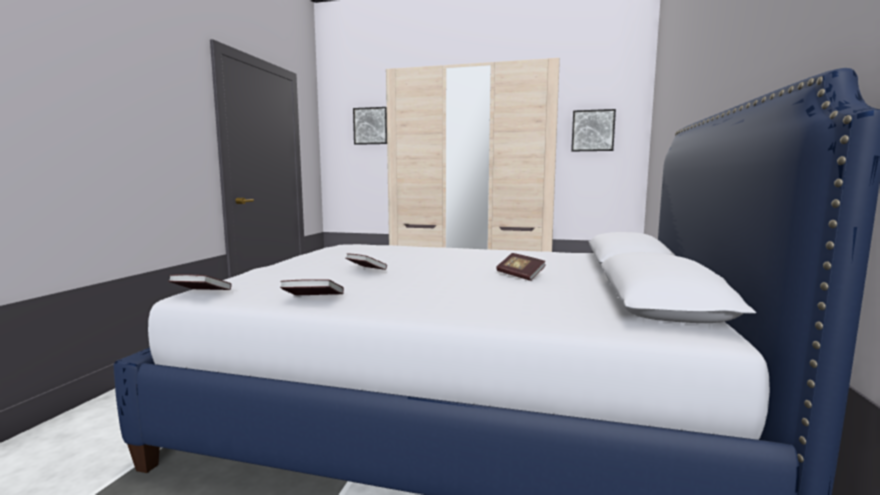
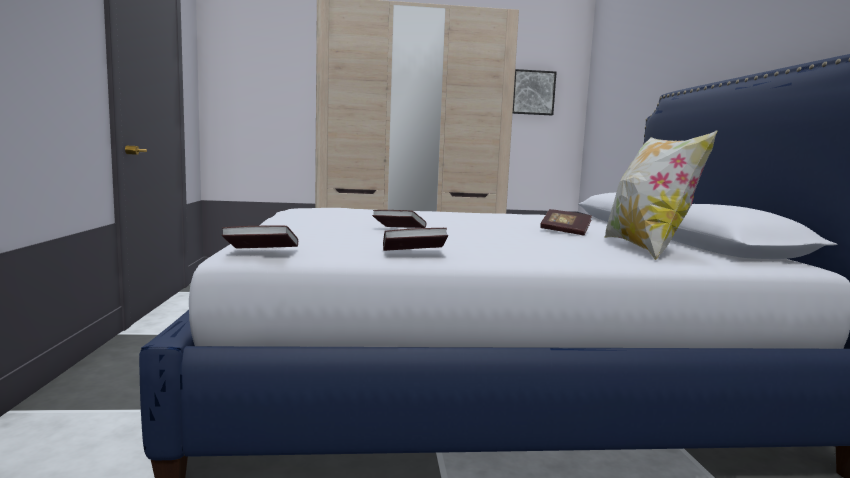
camera: 20 degrees left, 0 degrees up
(371, 126) = (274, 66): picture -> none
(558, 301) = (646, 249): none -> pillow

